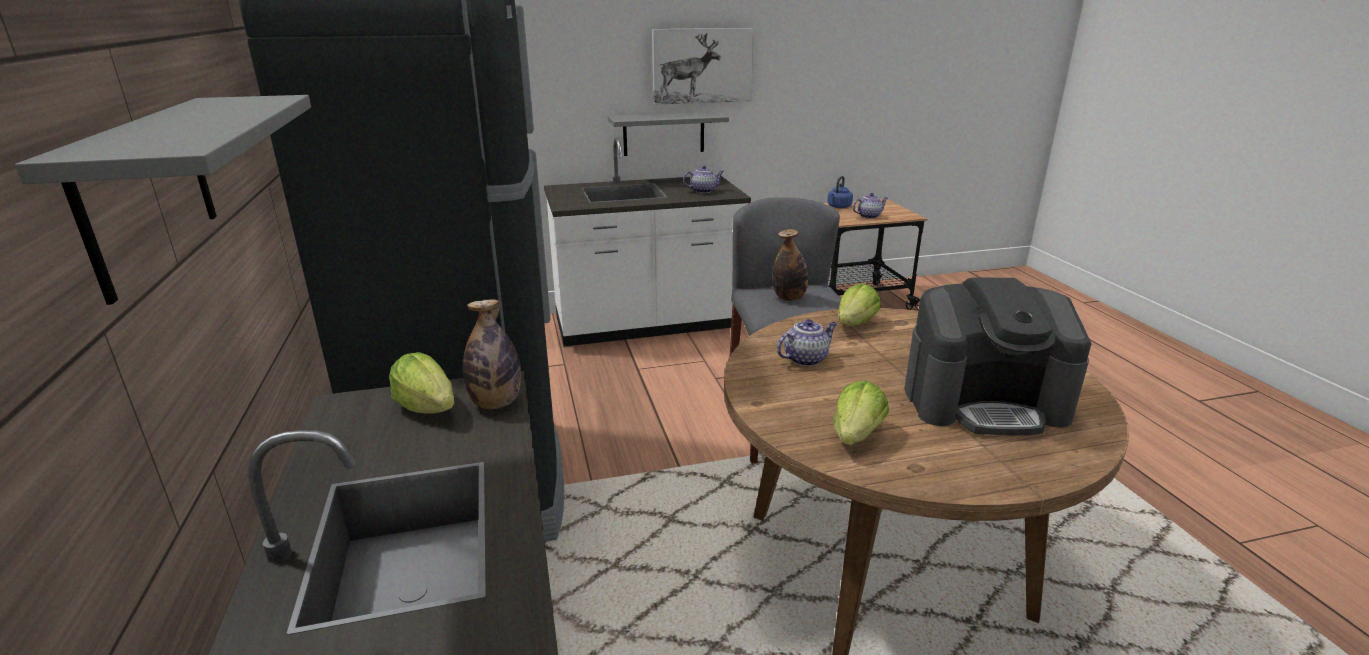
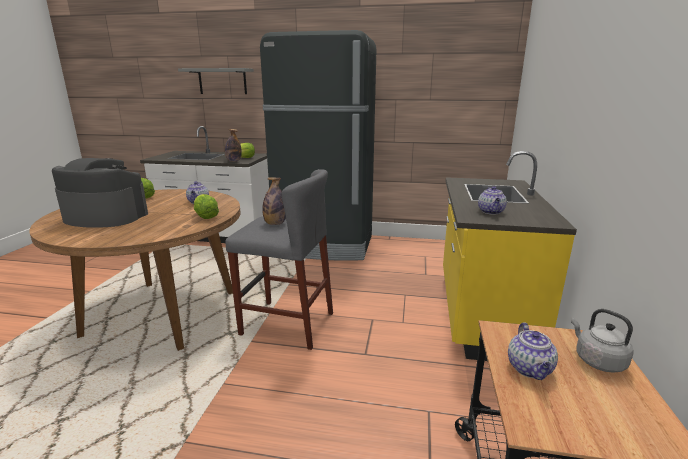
camera: 115 degrees right, 5 degrees down
(647, 325) = (481, 313): white counter -> yellow counter
(664, 133) = (572, 165): grey shelf -> none
(702, 65) = (606, 93): picture -> none
(838, 207) = (597, 360): blue kettle -> grey kettle
(984, 402) = (105, 217): coffee machine -> coffee machine turned 75 degrees clockwise

